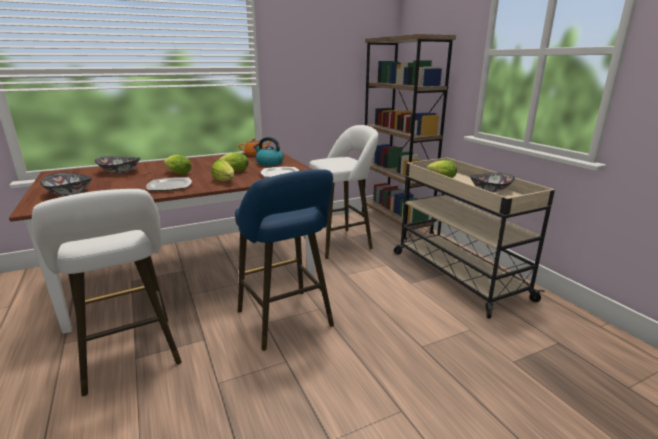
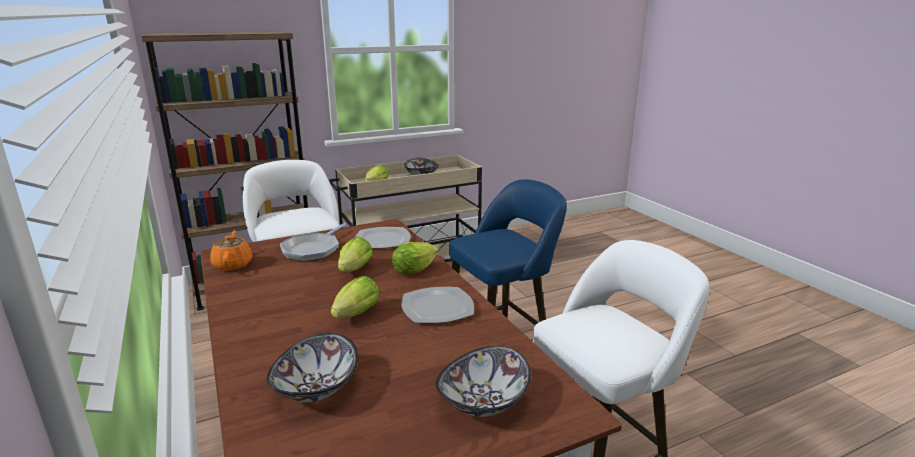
camera: 90 degrees left, 0 degrees up
(269, 163) = (313, 250): kettle -> frying pan

